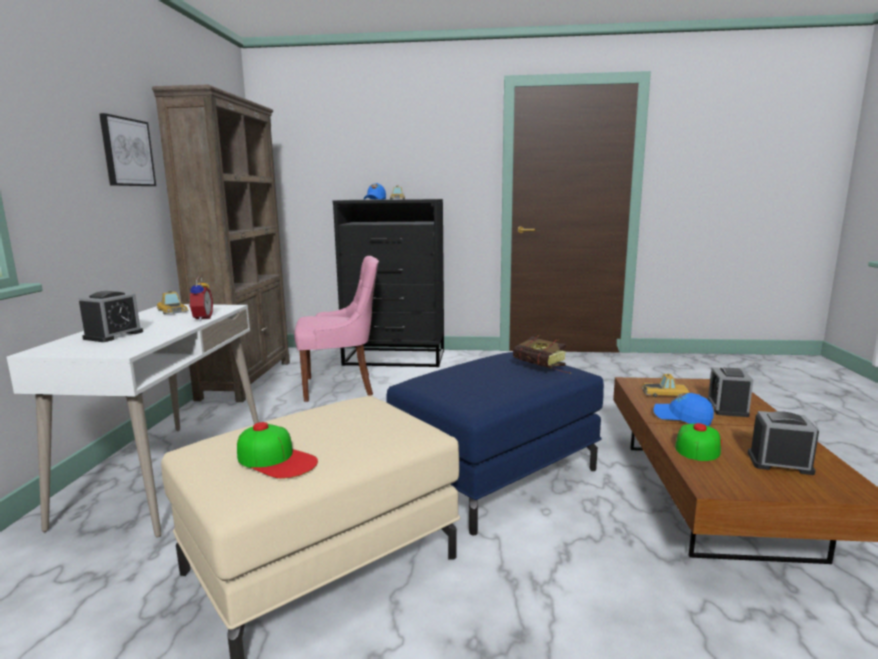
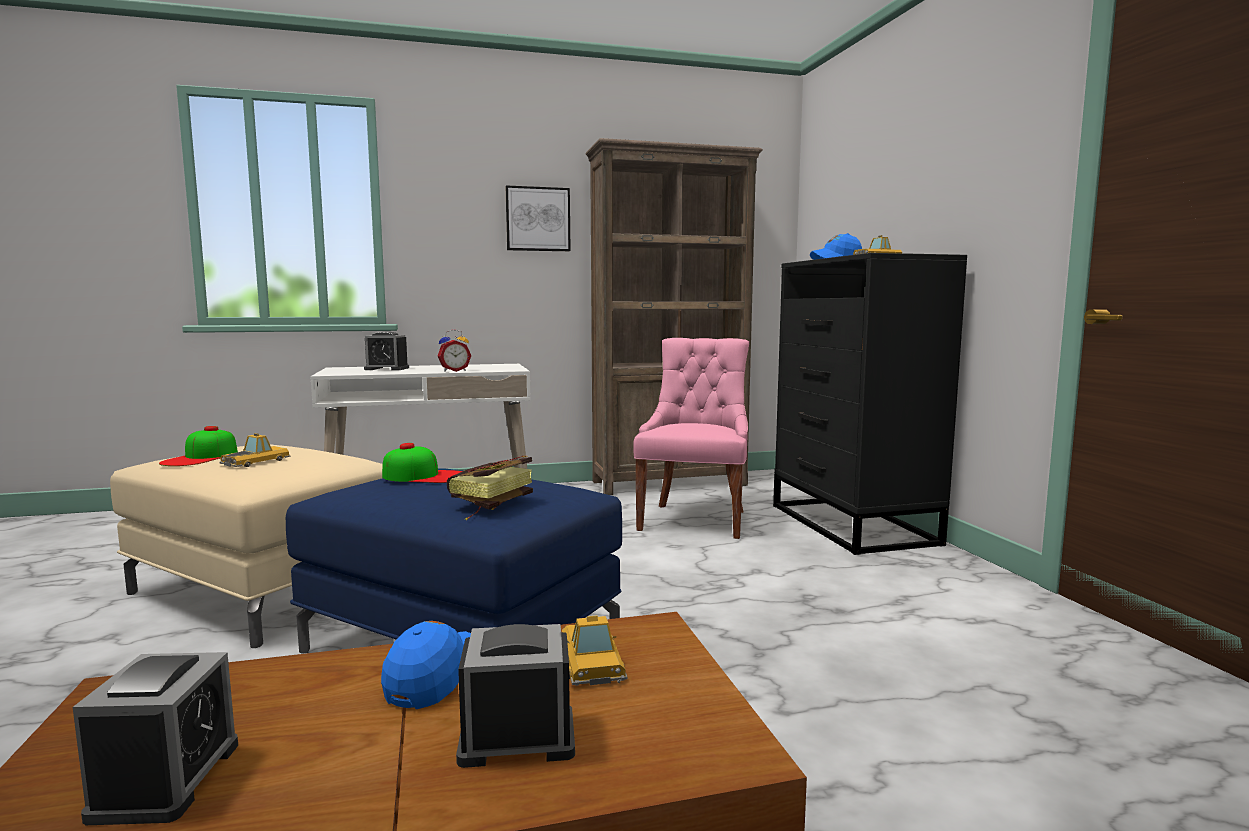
camera: 70 degrees right, 5 degrees down
(172, 310) = (488, 366): toy car -> toy car (257, 461)
(340, 387) = (695, 520): pink chair -> pink chair turned 135 degrees counterclockwise
(698, 444) = (292, 687): cap -> cap (426, 476)

